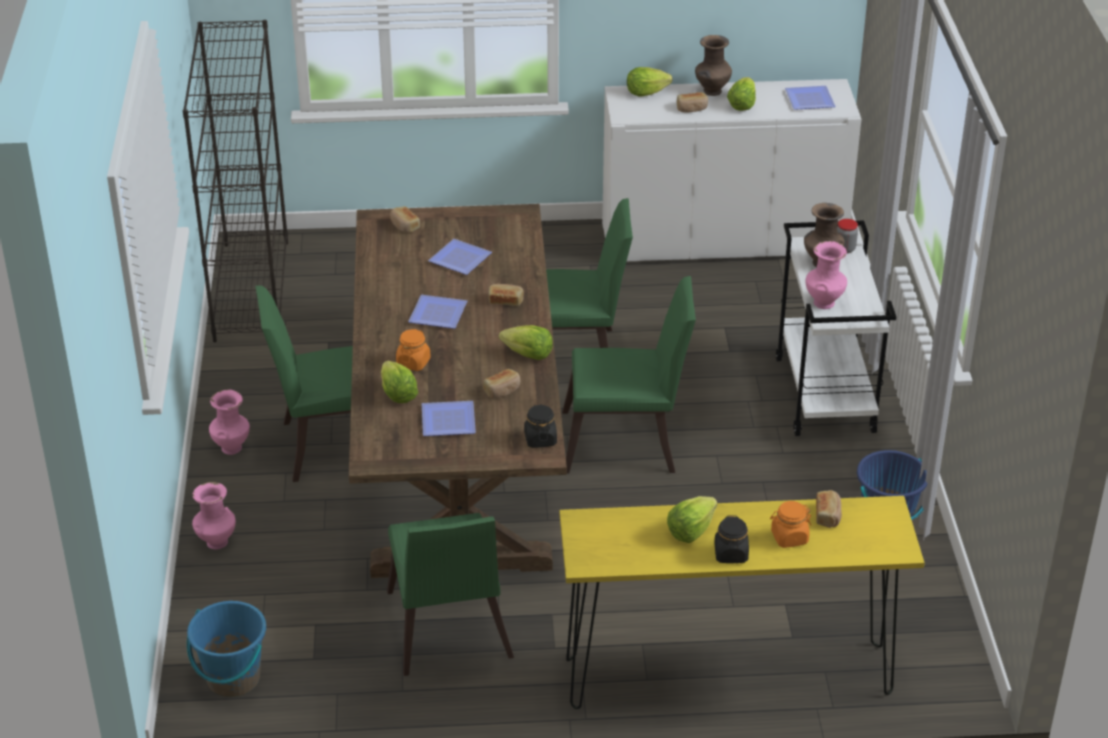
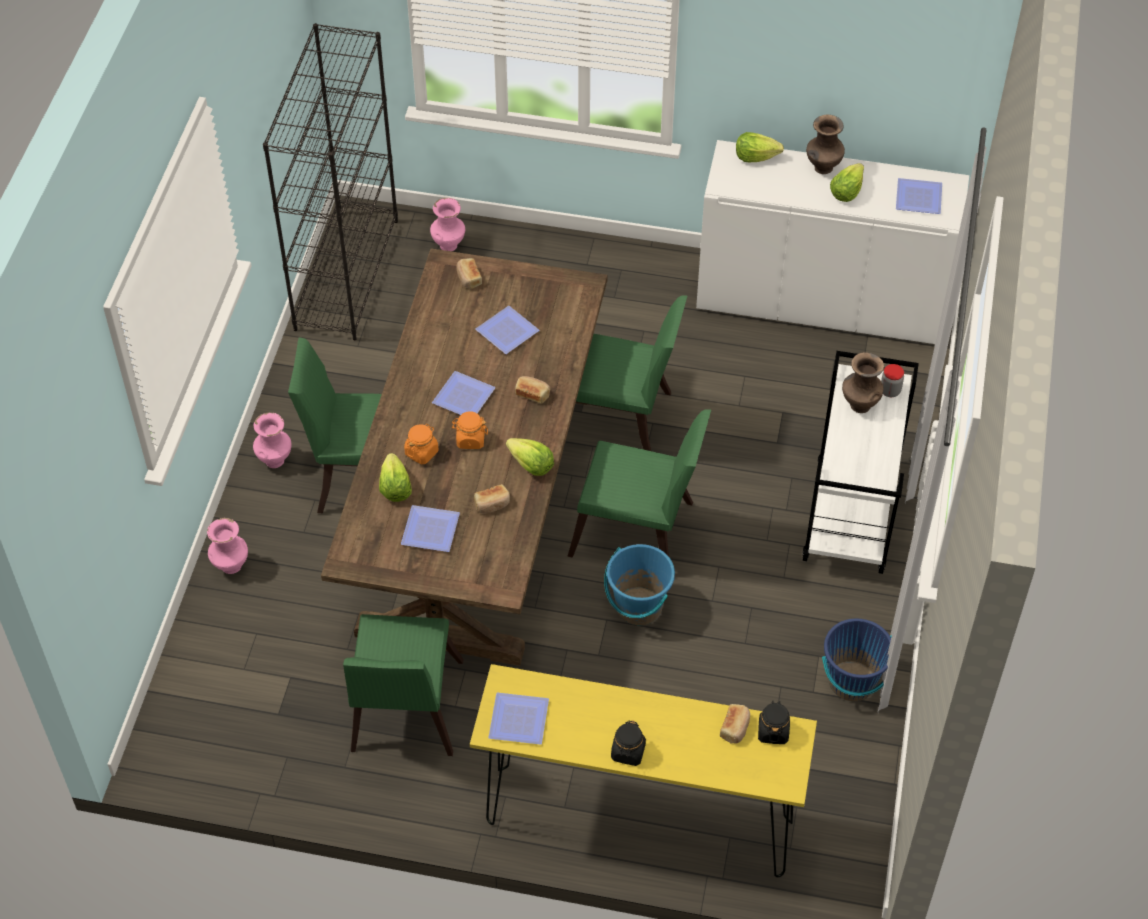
camera: 15 degrees right, 15 degrees up
(233, 679) = (203, 719): blue bucket -> blue bucket (638, 607)
(540, 439) = (507, 571): black jar -> black jar (773, 731)
(606, 548) = (517, 718): none -> plate
(691, 108) = (793, 187): bread -> none
(691, 531) = (601, 716): lettuce -> none
(789, 537) = (689, 745): orange jar -> orange jar (470, 439)
(824, 302) = (842, 456): pink vase -> pink vase (449, 245)

